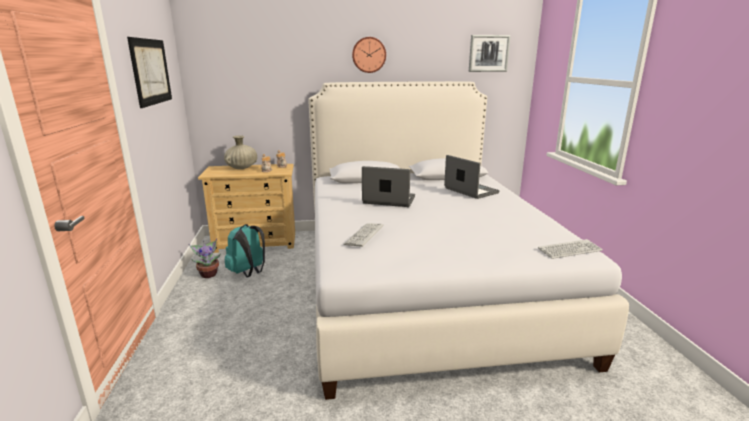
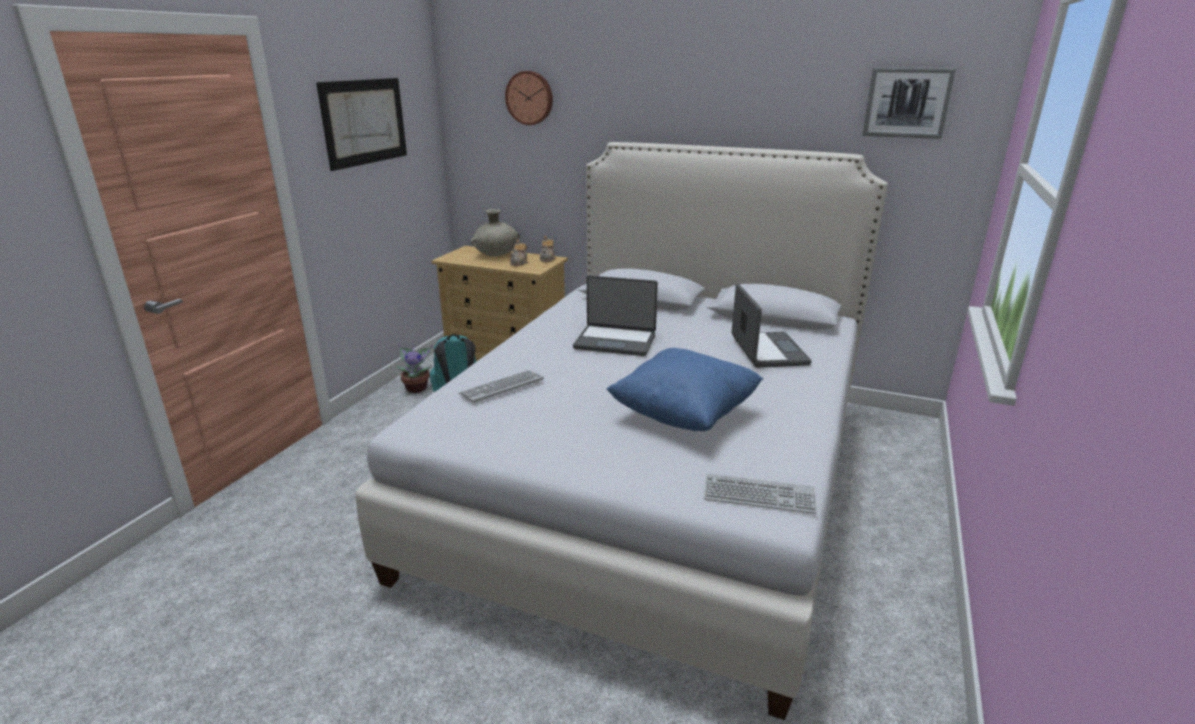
camera: 30 degrees right, 5 degrees up
(369, 55) = (686, 99): wall clock -> wall clock (530, 98)
(388, 200) = (615, 341): laptop -> laptop turned 150 degrees clockwise
(480, 226) = (684, 415): none -> blue pillow

